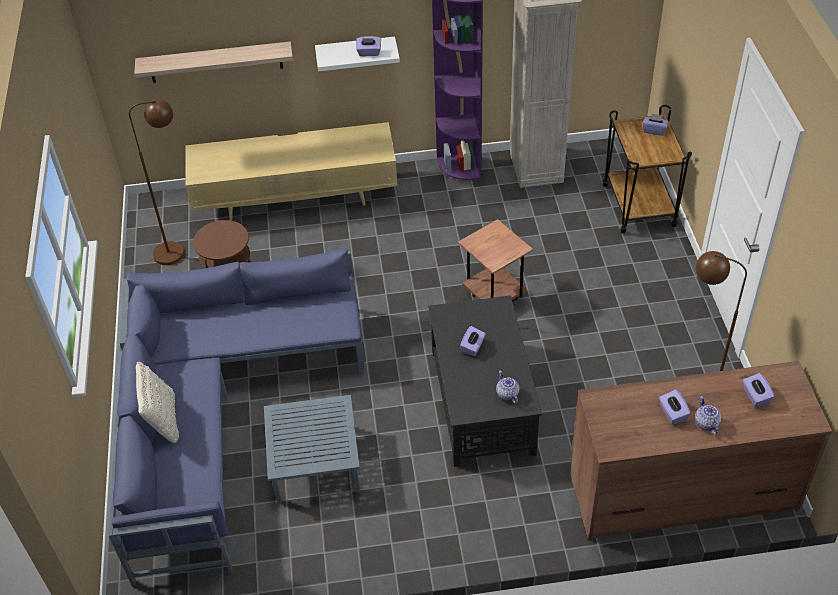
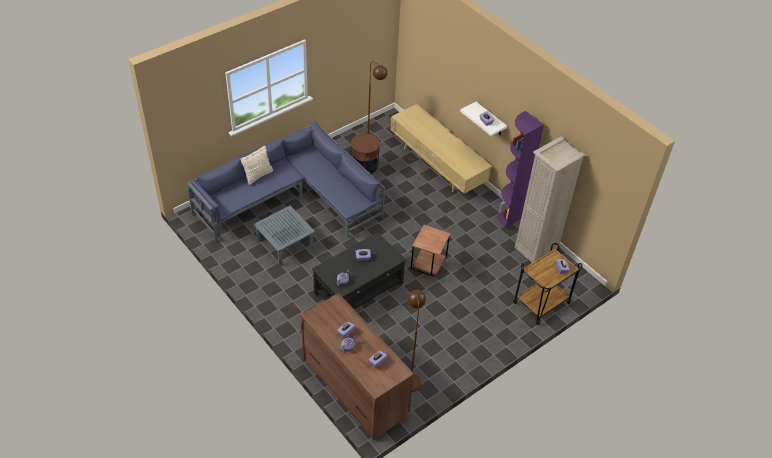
camera: 55 degrees right, 0 degrees up
(215, 62) = (439, 76): shelf -> none

